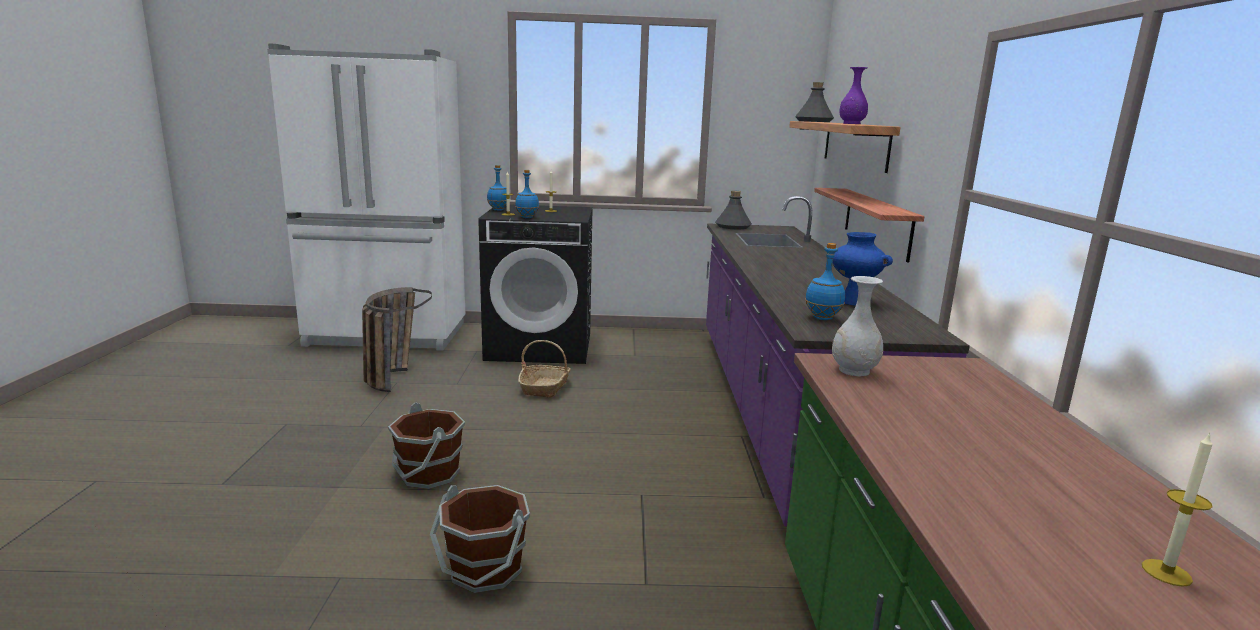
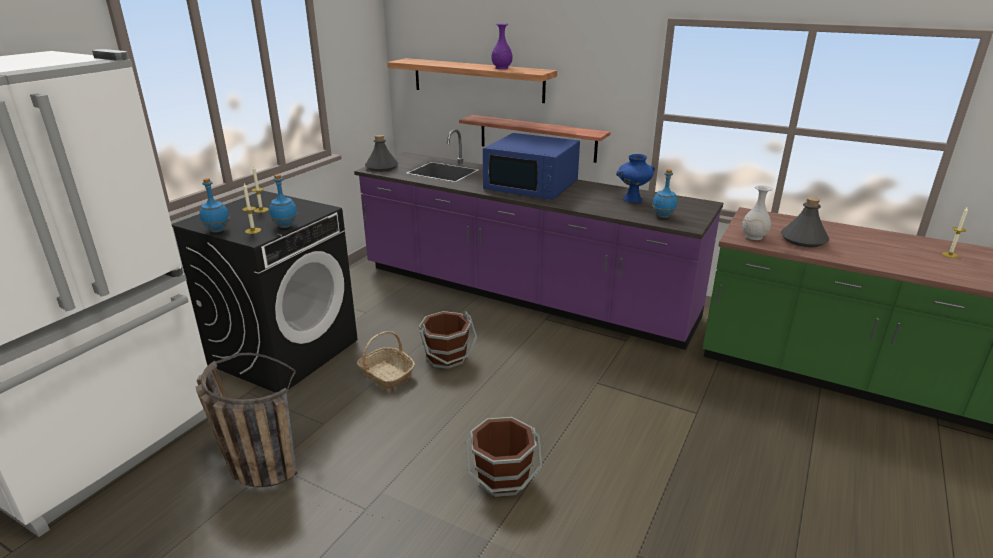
camera: 60 degrees left, 10 degrees up
(485, 570) = (657, 475): brown bucket -> brown bucket (447, 357)
(797, 265) = (532, 186): none -> blue microwave
(814, 121) = (412, 61): grey bottle -> grey bottle (803, 240)

